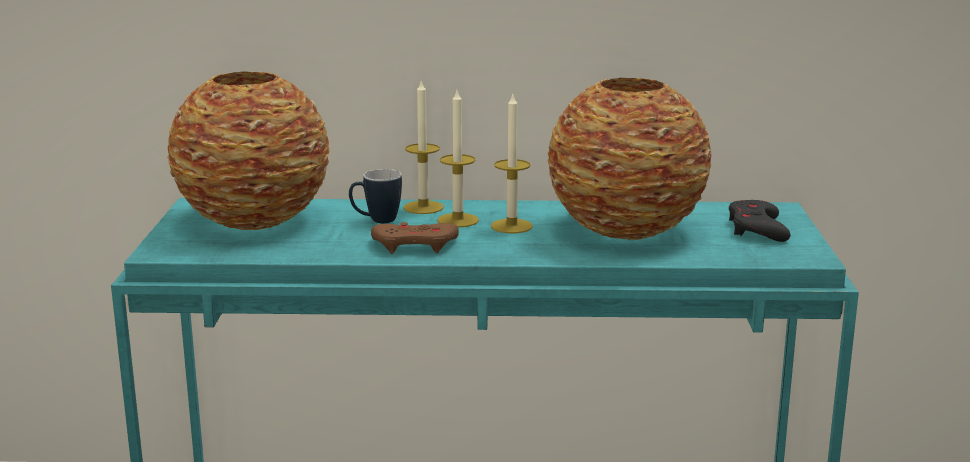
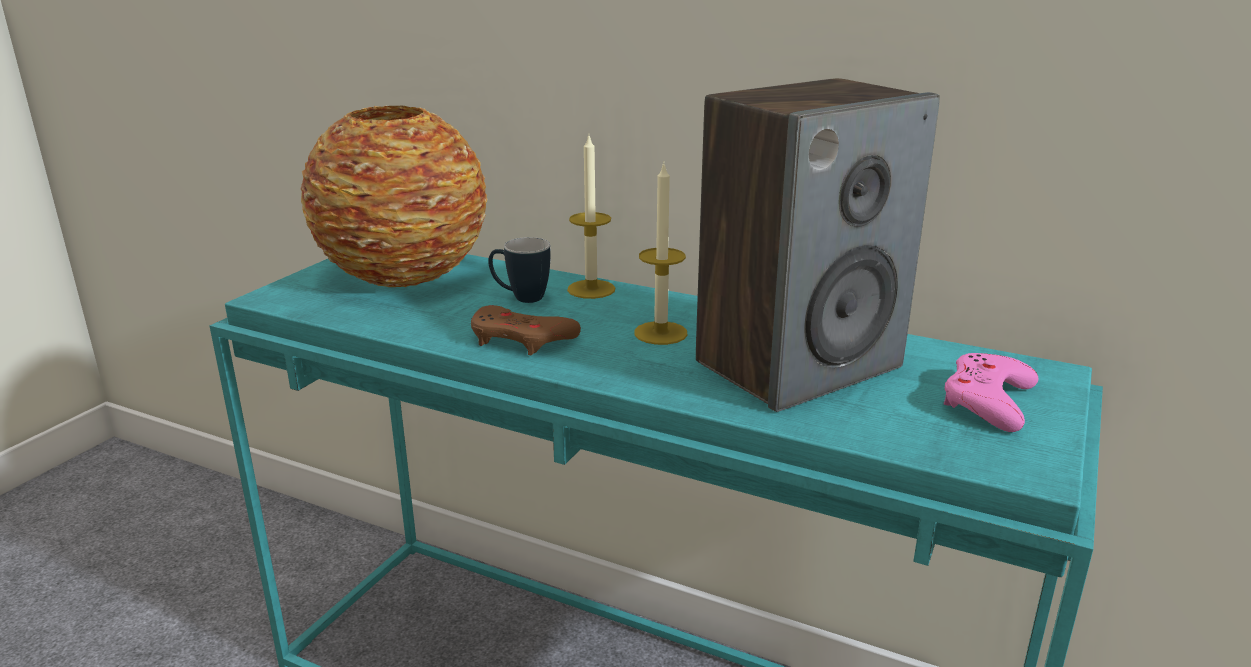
camera: 25 degrees right, 5 degrees up
(458, 220) = (608, 313): candle -> none
(625, 229) = (798, 364): vase -> speaker
(757, 229) = (988, 400): black game controller -> pink game controller

